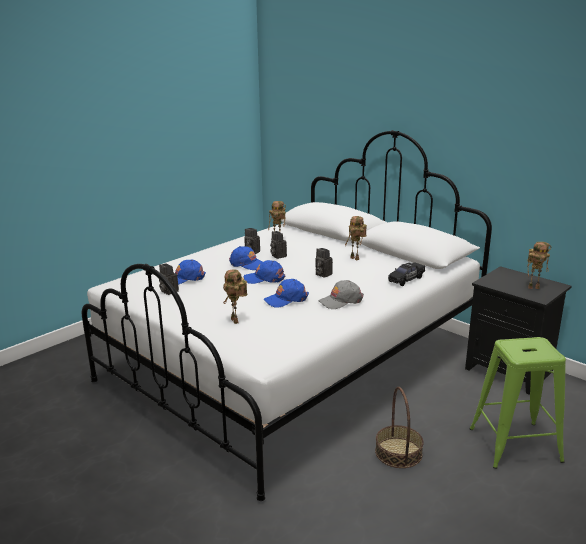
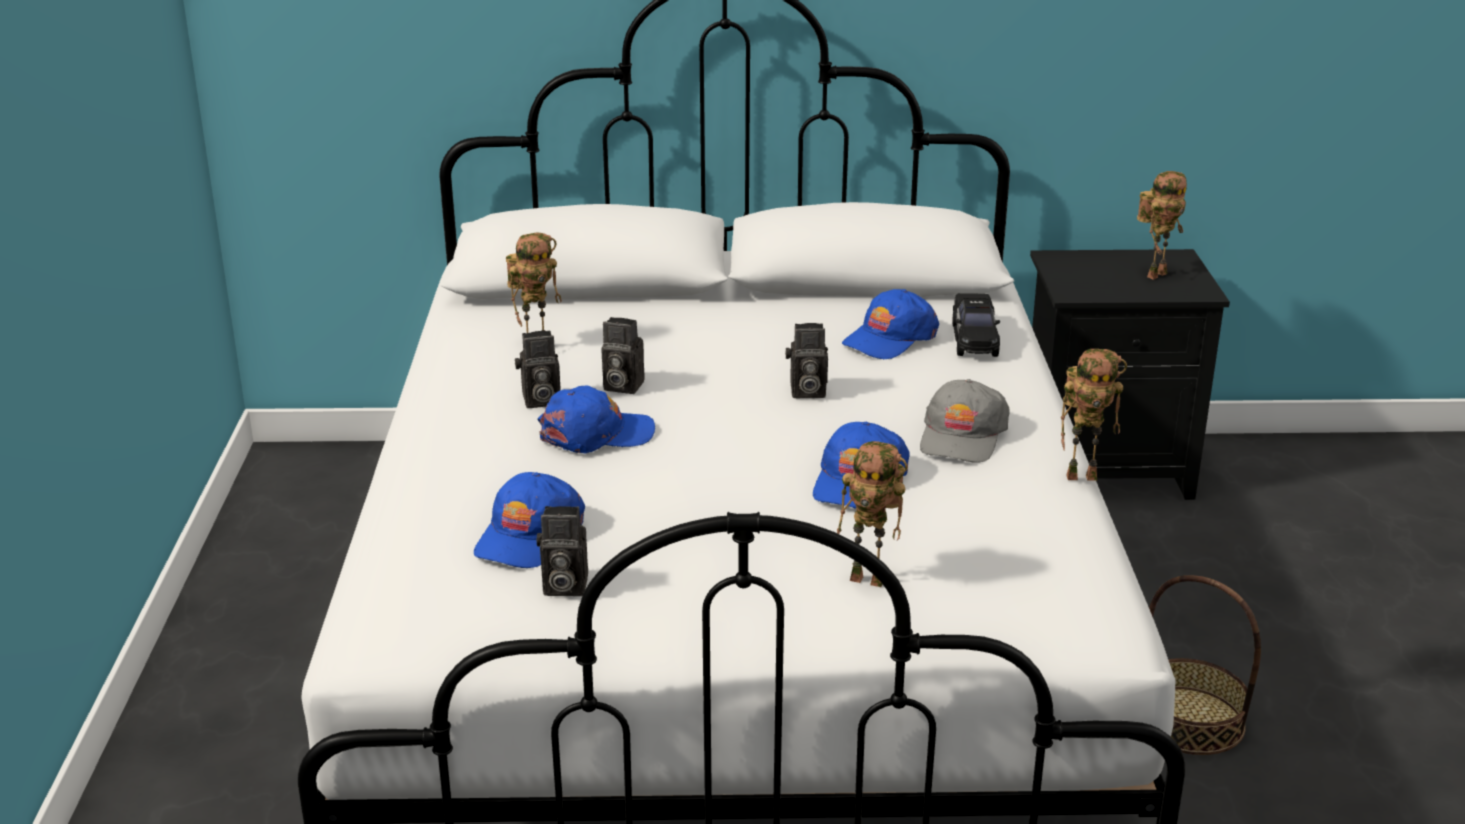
camera: 45 degrees left, 5 degrees up
(265, 278) = (712, 453): blue cap -> blue cap (890, 339)
(356, 258) = (793, 328): toy robot -> toy robot (1083, 475)
(515, 445) = (1306, 600): green stool -> none

